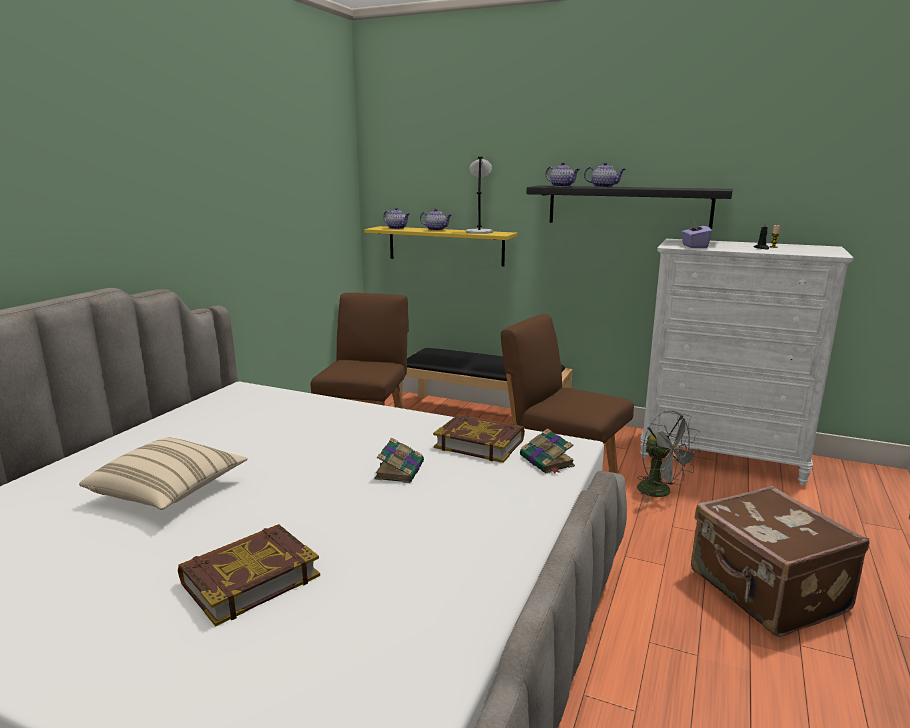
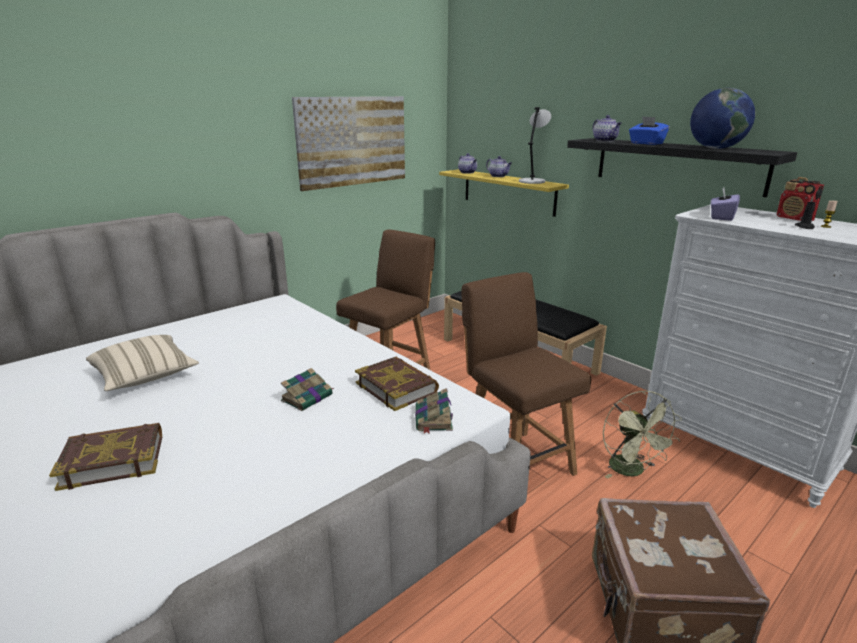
camera: 25 degrees right, 5 degrees up
(280, 196) = (352, 141): none -> picture
(604, 187) = (646, 143): teapot -> blue tissue box
(661, 492) = (632, 471): grey fan -> green fan
(670, 188) = (715, 148): none -> globe
(744, 244) = (795, 219): none -> radio

